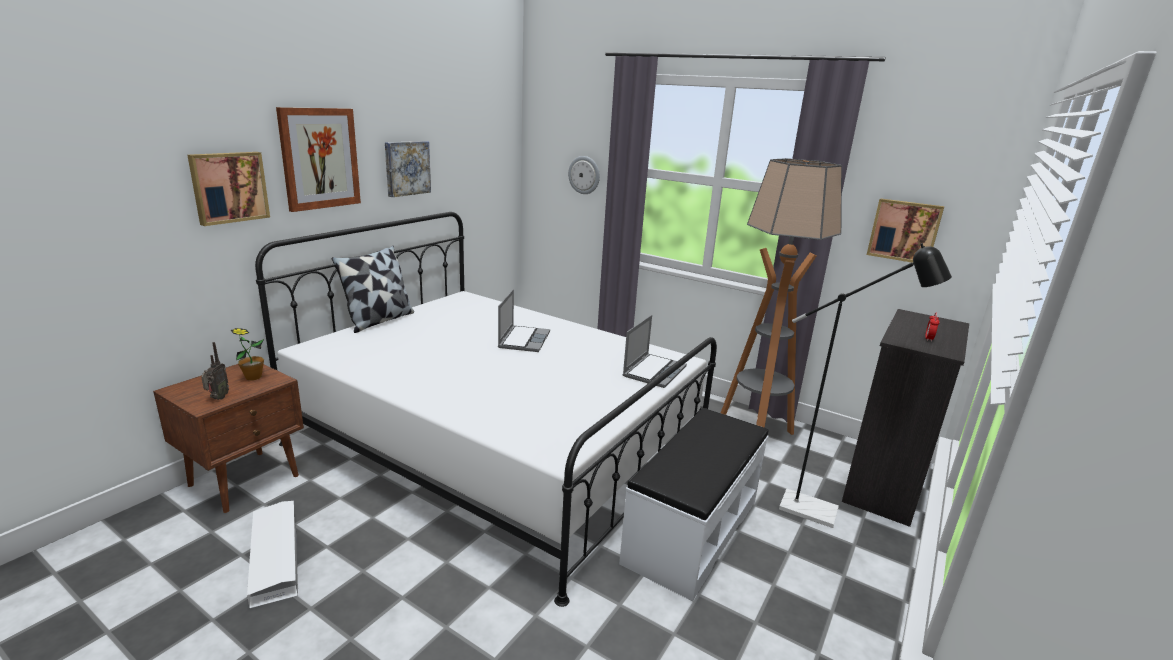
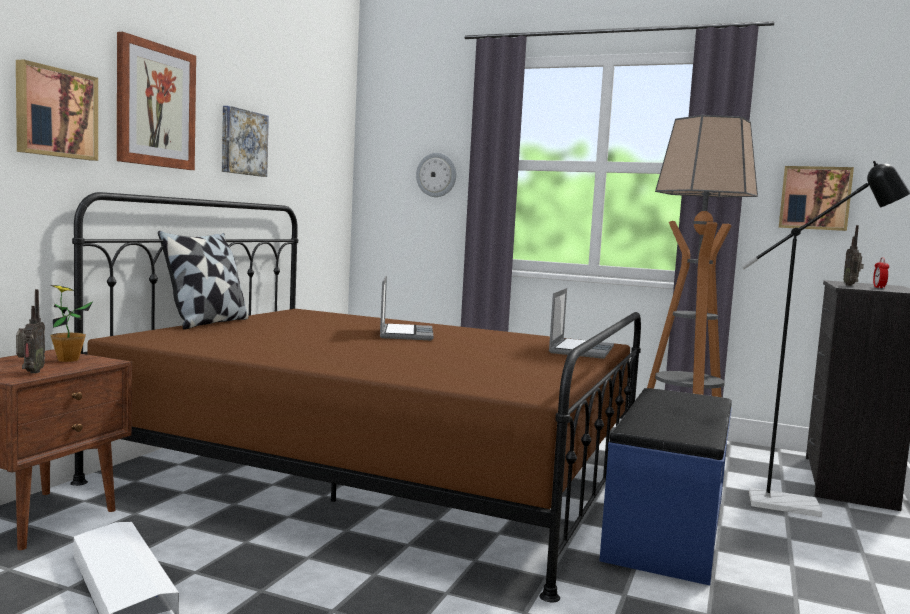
camera: 10 degrees left, 15 degrees down
(498, 445) = (379, 472): white bed -> brown bed
(691, 530) = (665, 528): white bench -> blue bench
(906, 331) = (851, 285): none -> radio

